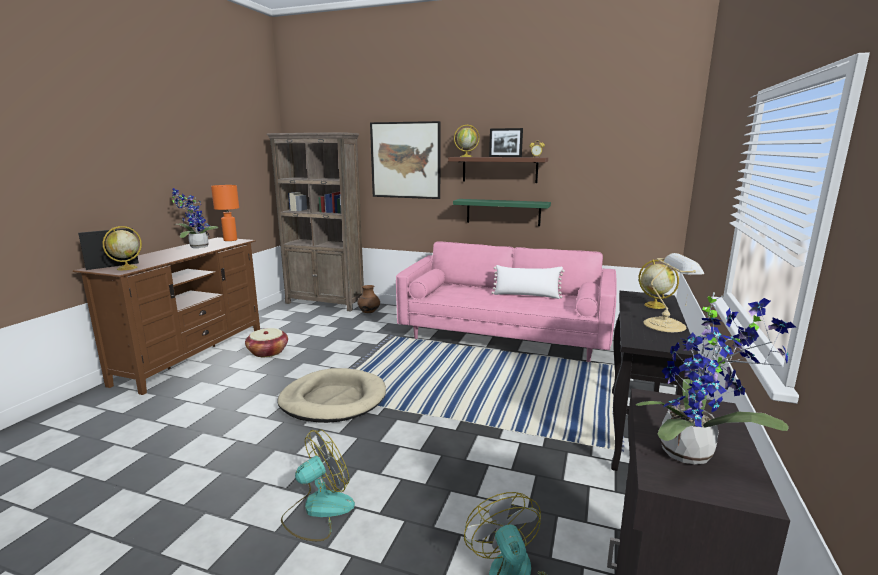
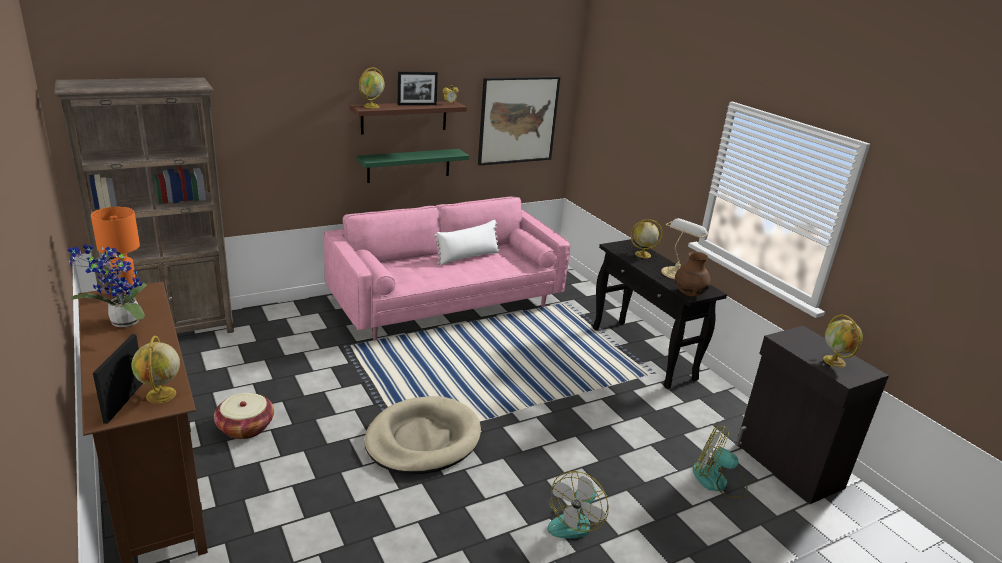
camera: 50 degrees left, 10 degrees up
(318, 510) = (574, 521): fan -> fan turned 150 degrees counterclockwise
(369, 312) = (260, 325): brown vase -> brown vase (689, 294)
(405, 160) = (280, 112): picture -> picture (518, 120)
(693, 453) = (835, 362): potted plant -> globe

